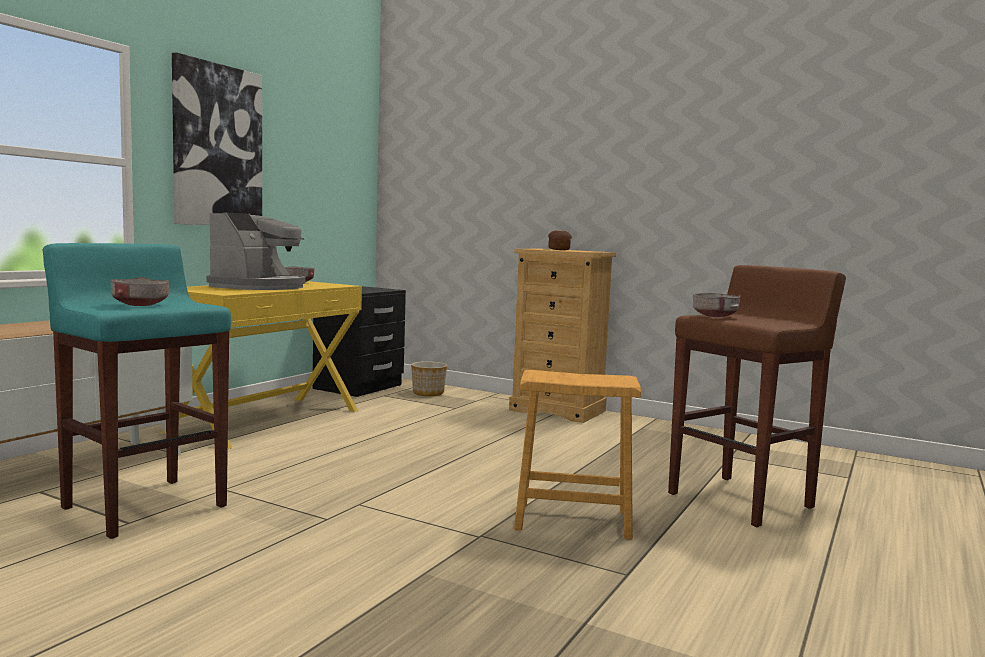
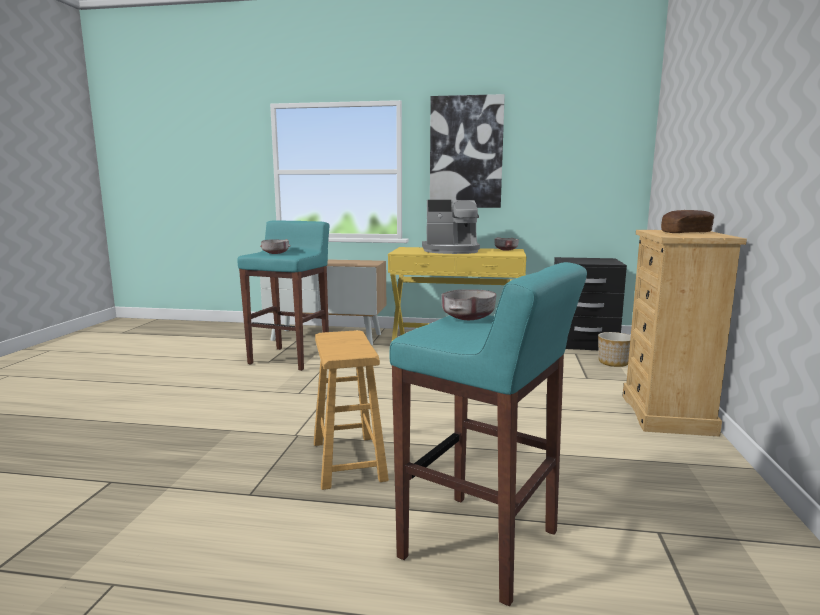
camera: 70 degrees right, 5 degrees up
(742, 500) = (482, 546): brown stool -> turquoise stool

